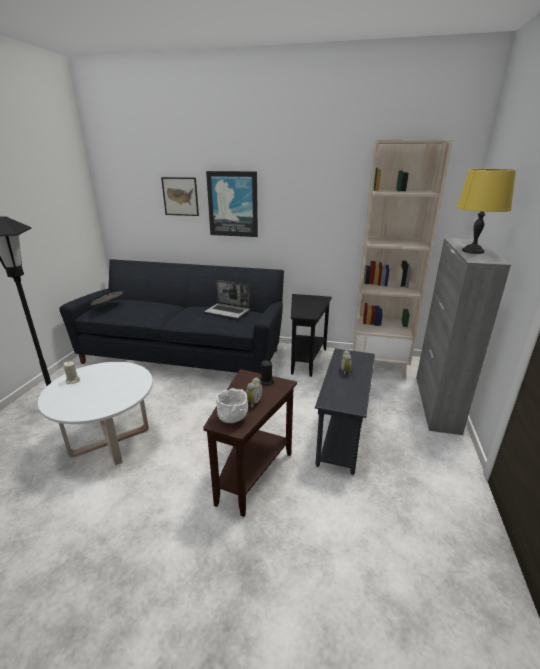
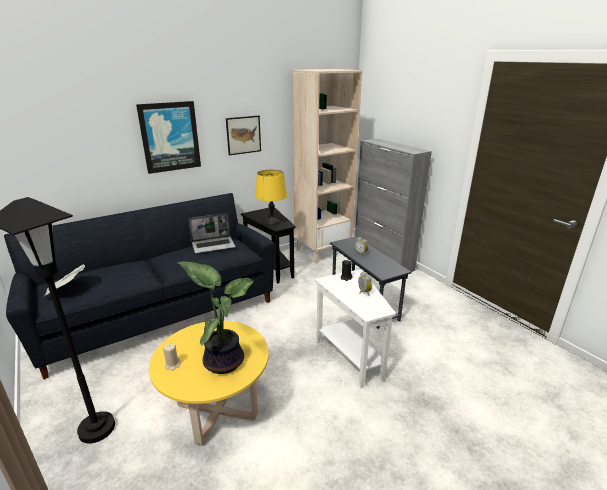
camera: 45 degrees left, 0 degrees up
(96, 395) = (223, 360): none -> potted plant
(110, 442) = (217, 411): white coffee table -> yellow coffee table
(180, 196) = (103, 136): picture -> picture (243, 135)
(233, 419) = (372, 307): white bowl -> none
(252, 472) = (351, 356): brown side table -> white side table
(472, 251) = (397, 146): yellow table lamp -> yellow table lamp (271, 222)

